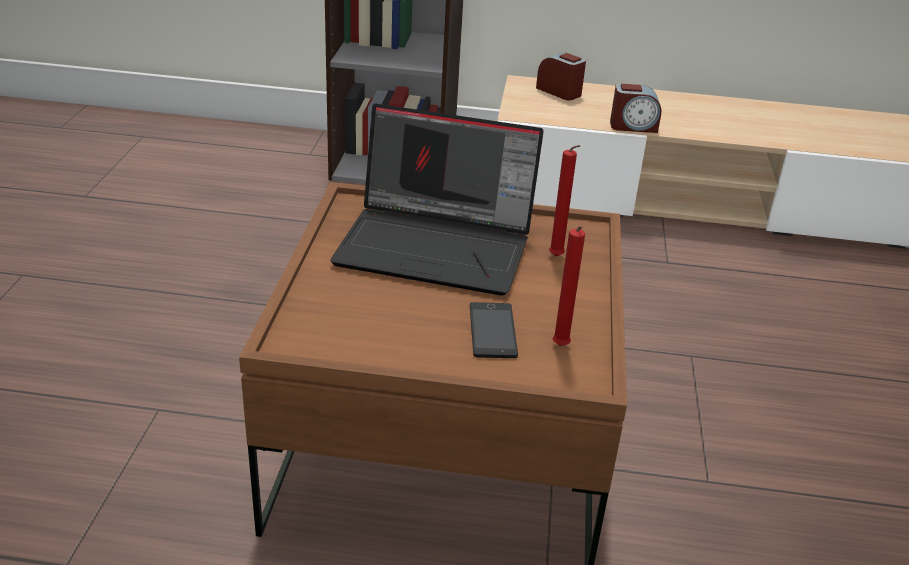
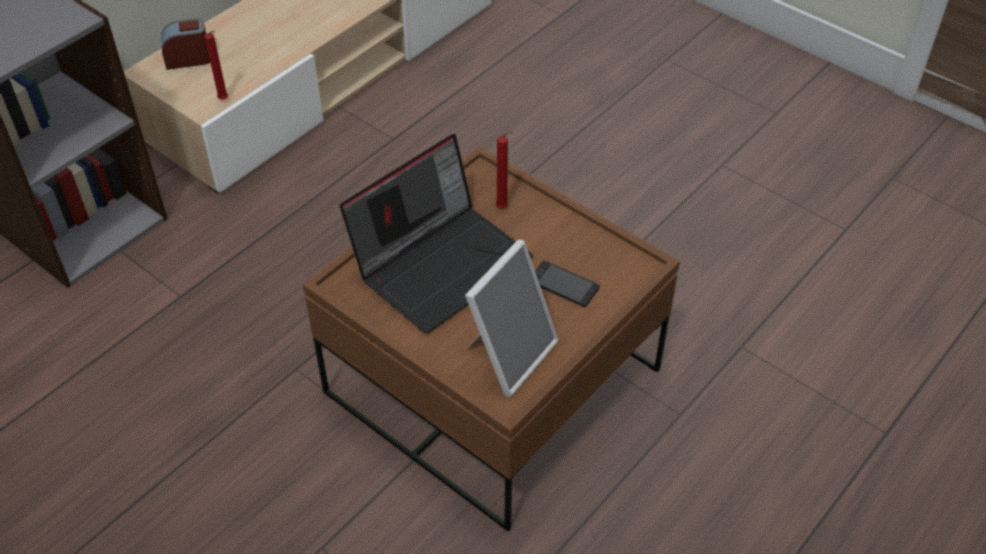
camera: 55 degrees left, 15 degrees up
(353, 325) = (508, 354): none -> picture frame
(560, 347) = (602, 260): red candle -> red candle (224, 100)
(633, 126) = (291, 52): alarm clock -> none

